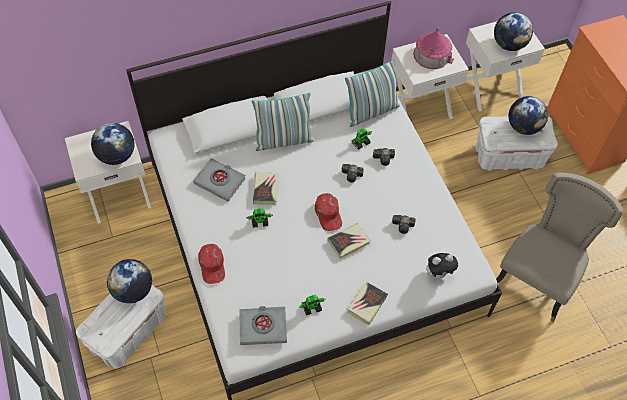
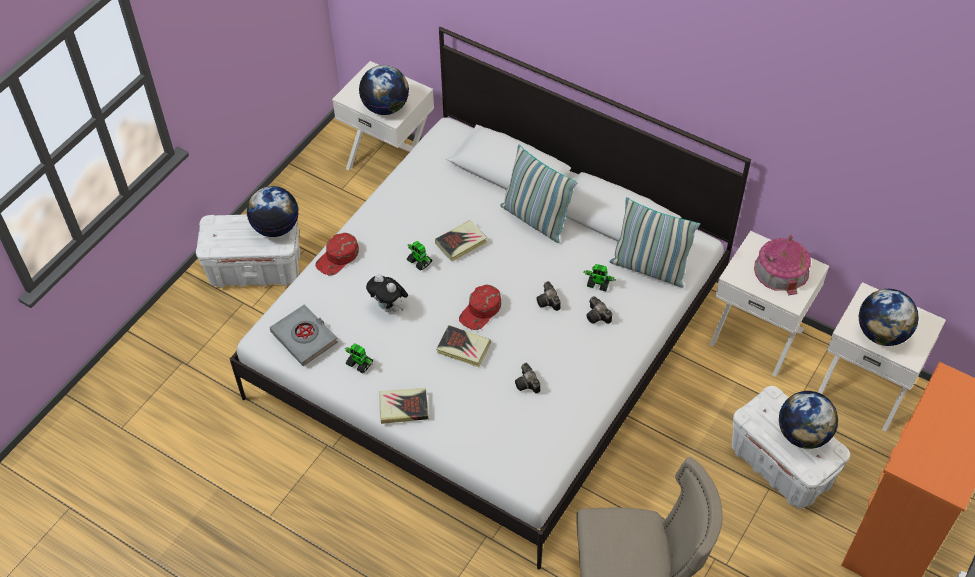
camera: 55 degrees right, 5 degrees down
(220, 181) = (437, 202): grey book -> none
(438, 273) = (497, 450): plush toy -> plush toy (389, 307)

